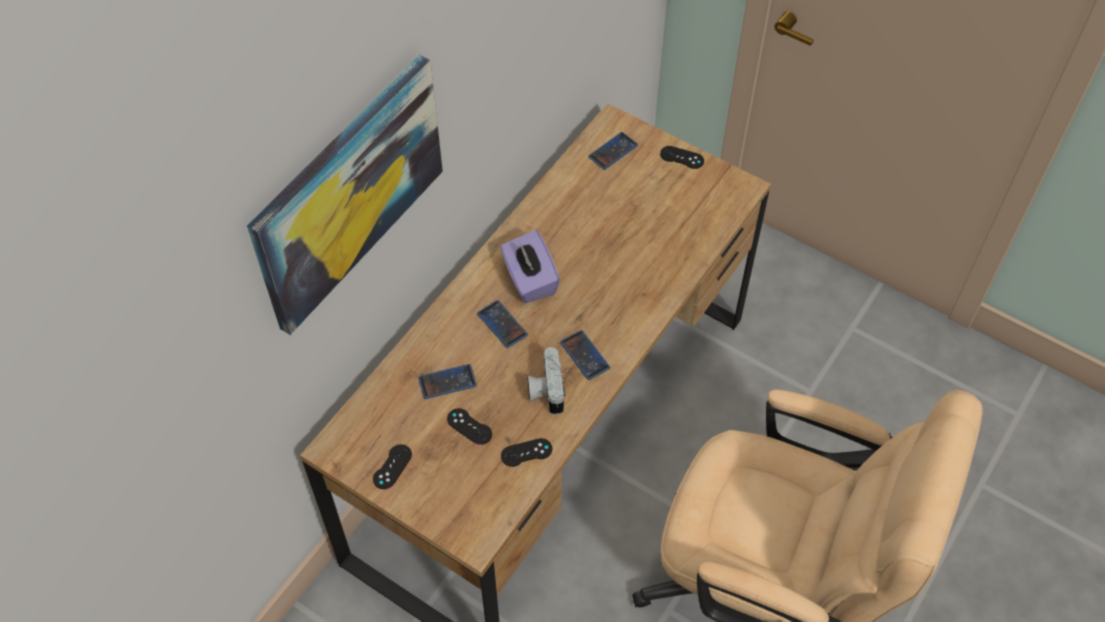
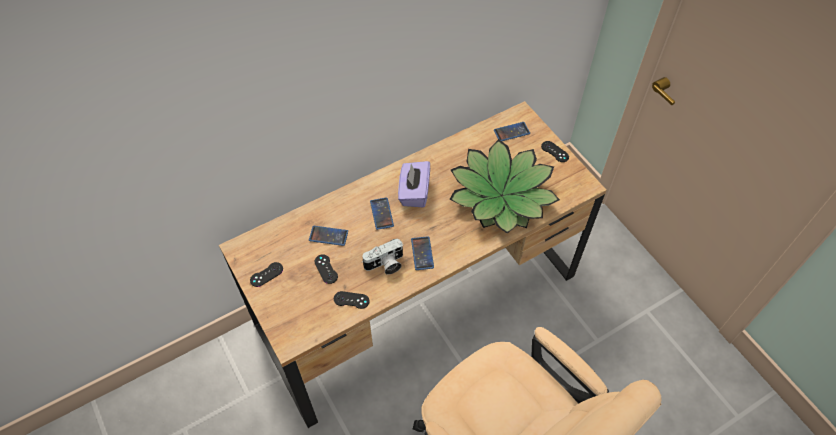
camera: 25 degrees right, 0 degrees up
(348, 193) = (275, 83): picture -> none
(545, 389) = (385, 265): camera -> camera turned 135 degrees counterclockwise
(646, 240) = (502, 195): none -> potted plant

